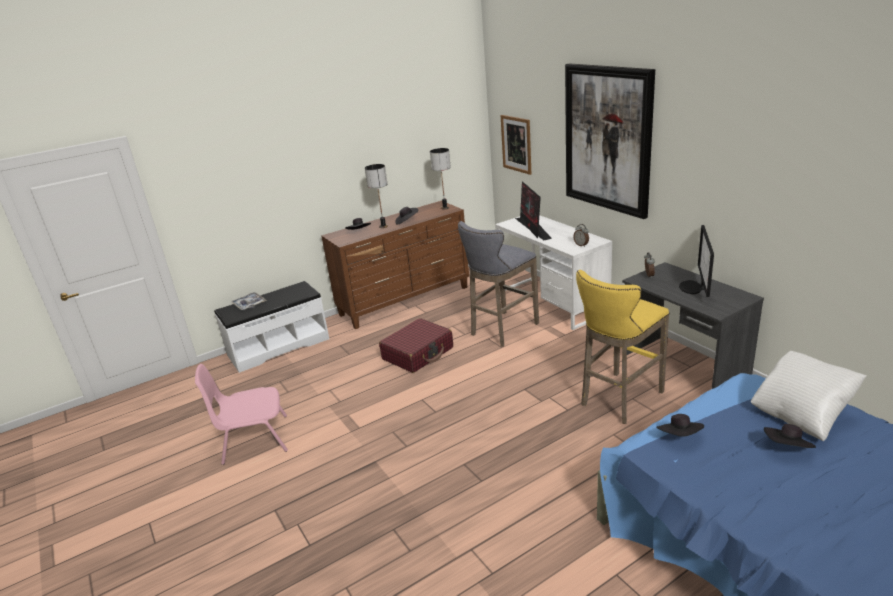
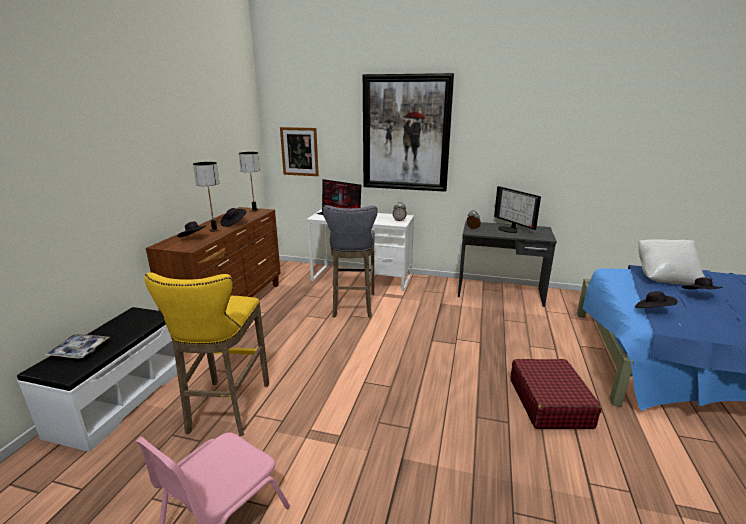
camera: 45 degrees left, 5 degrees down
(418, 353) = (306, 346): red suitcase -> red suitcase (549, 402)
(619, 400) = (498, 323): yellow stool -> yellow stool (227, 410)

